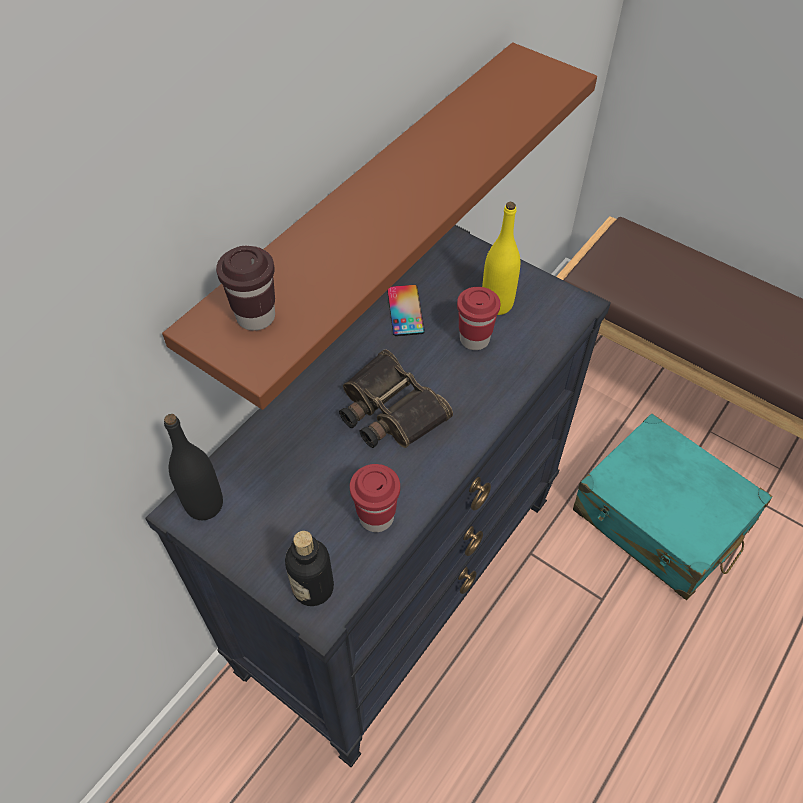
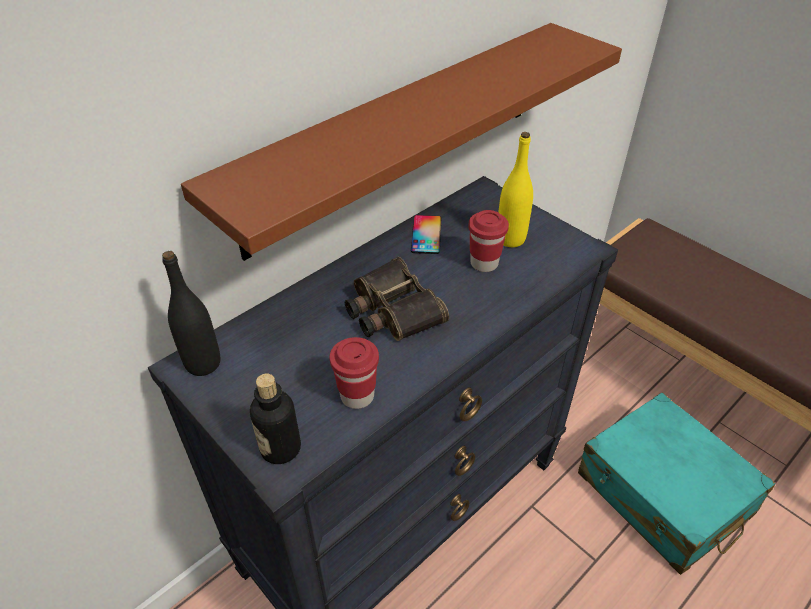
camera: 10 degrees right, 10 degrees down
(256, 317) = (266, 180): brown cup -> none

